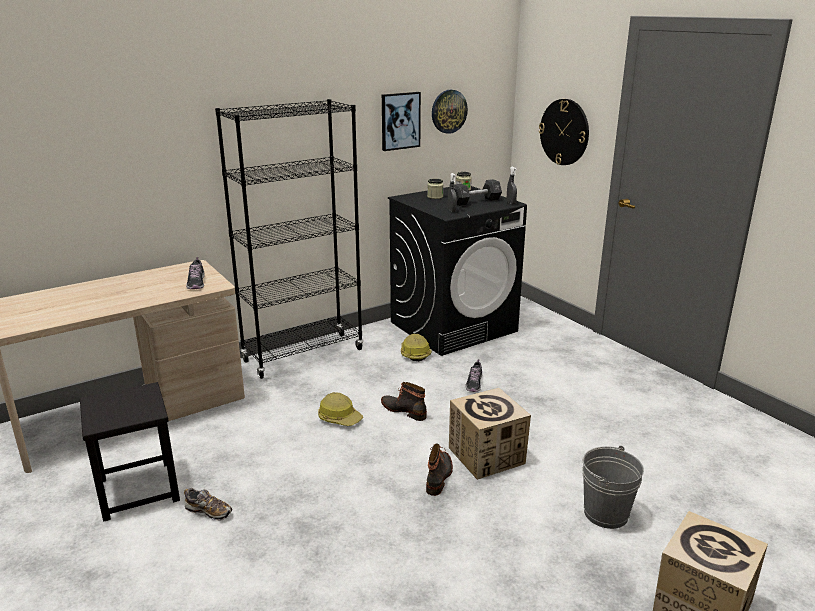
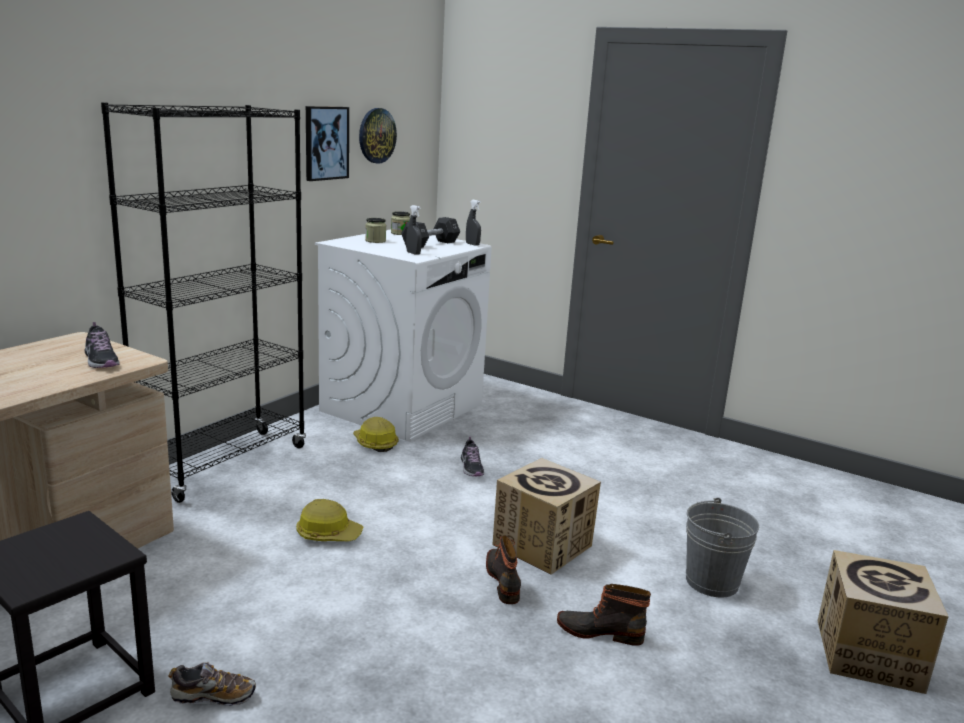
camera: 25 degrees left, 5 degrees down
(404, 410) = (407, 511): boot -> boot (600, 631)
(453, 326) = (402, 407): black washing machine -> white washing machine
(564, 132) = (513, 163): wall clock -> none

